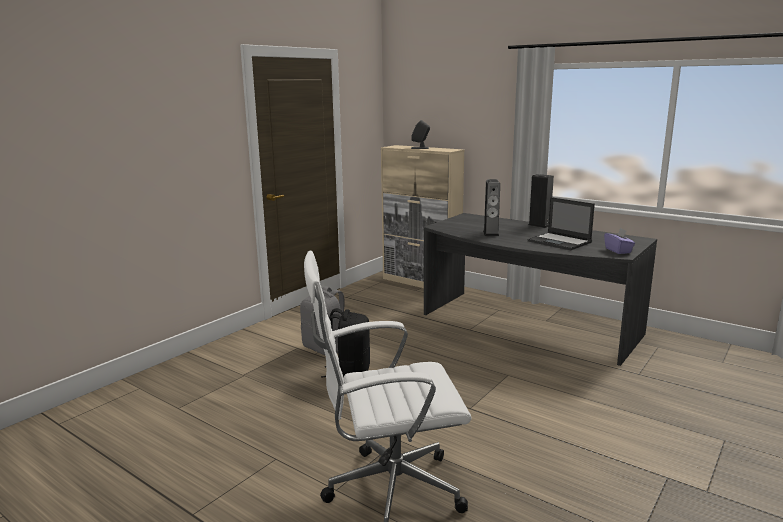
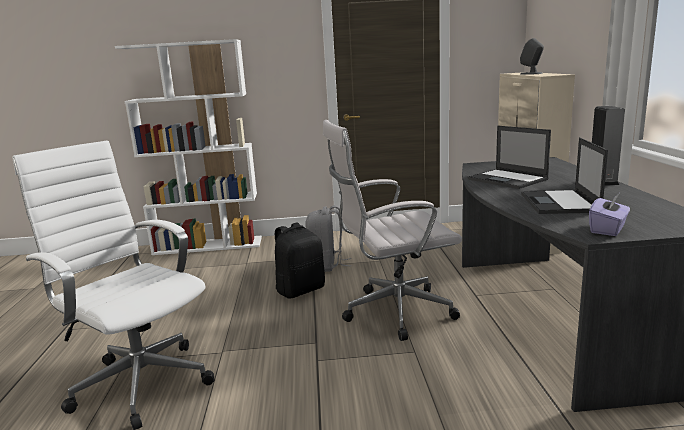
camera: 50 degrees right, 0 degrees up
(152, 377) = (209, 245): none -> white bookcase
(447, 359) = (393, 312): none -> white office chair
(491, 233) = (508, 179): speaker -> laptop

